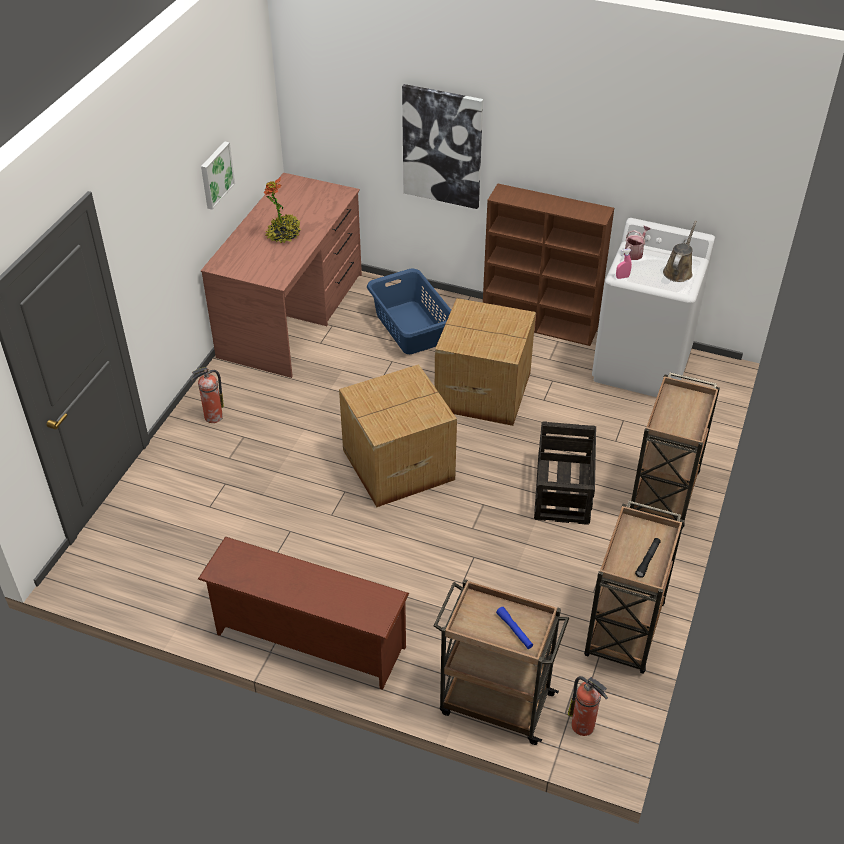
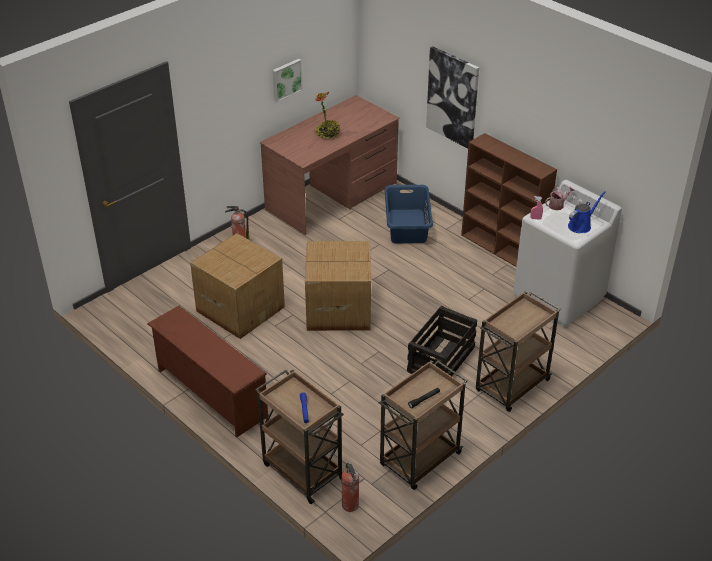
camera: 25 degrees right, 5 degrees down
(482, 390) = (429, 280): cardboard box -> cardboard box (240, 308)
(678, 271) = (581, 225): brown watering can -> blue watering can

